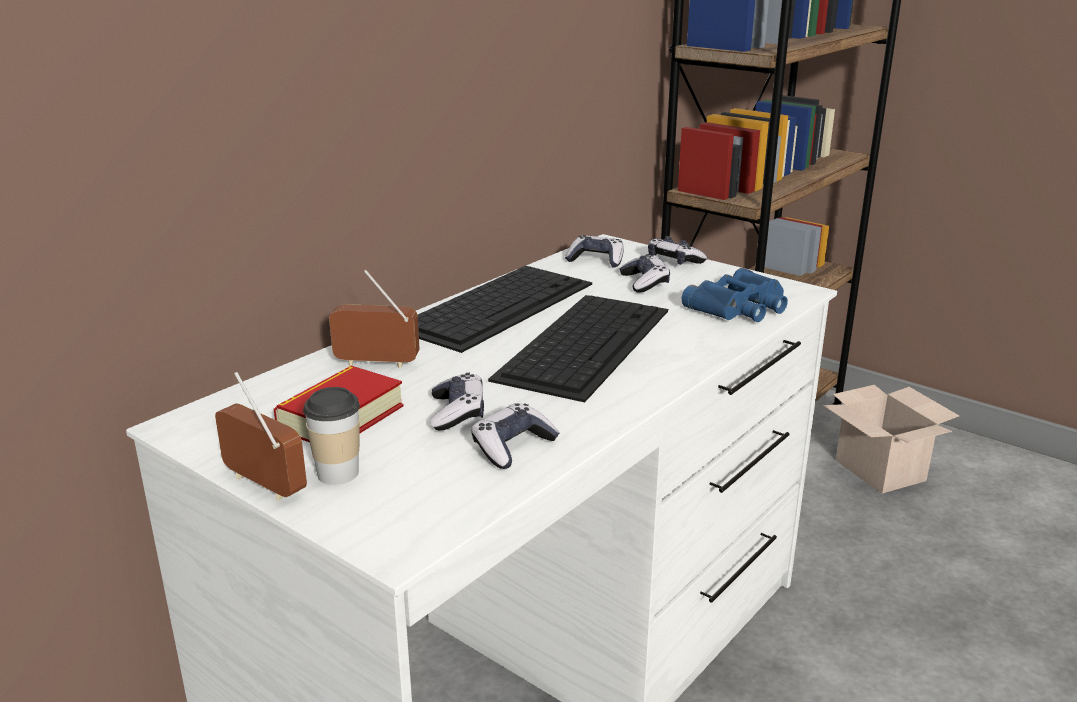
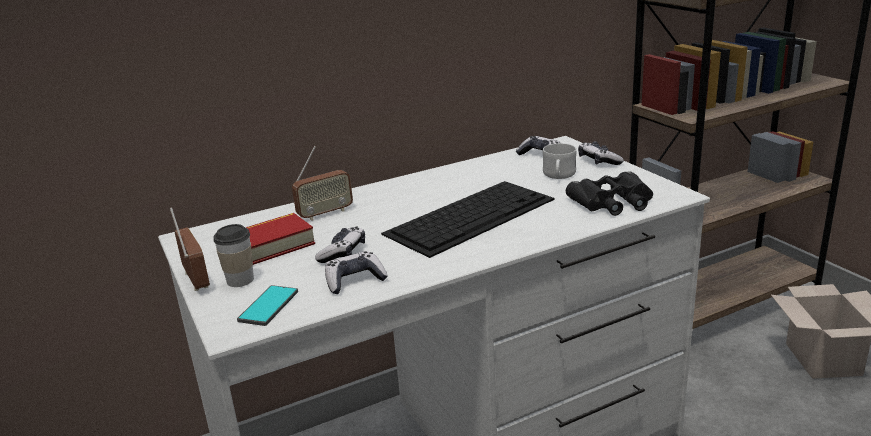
camera: 25 degrees right, 0 degrees up
(376, 363) = (325, 213): radio -> radio turned 120 degrees clockwise
(421, 502) = (269, 306): none -> phone
(497, 304) = (438, 182): keyboard -> none
(644, 282) = (558, 176): game controller -> white mug
(739, 307) = (613, 202): blue binoculars -> black binoculars

